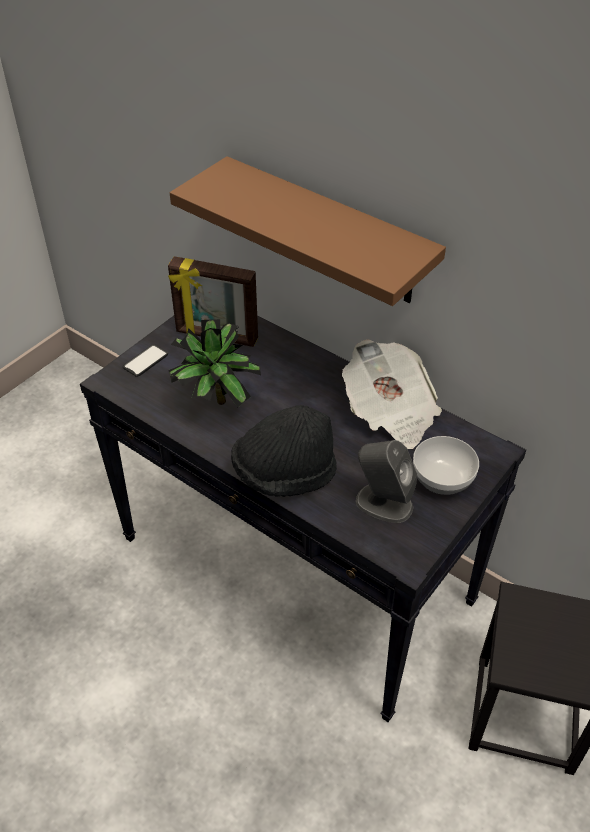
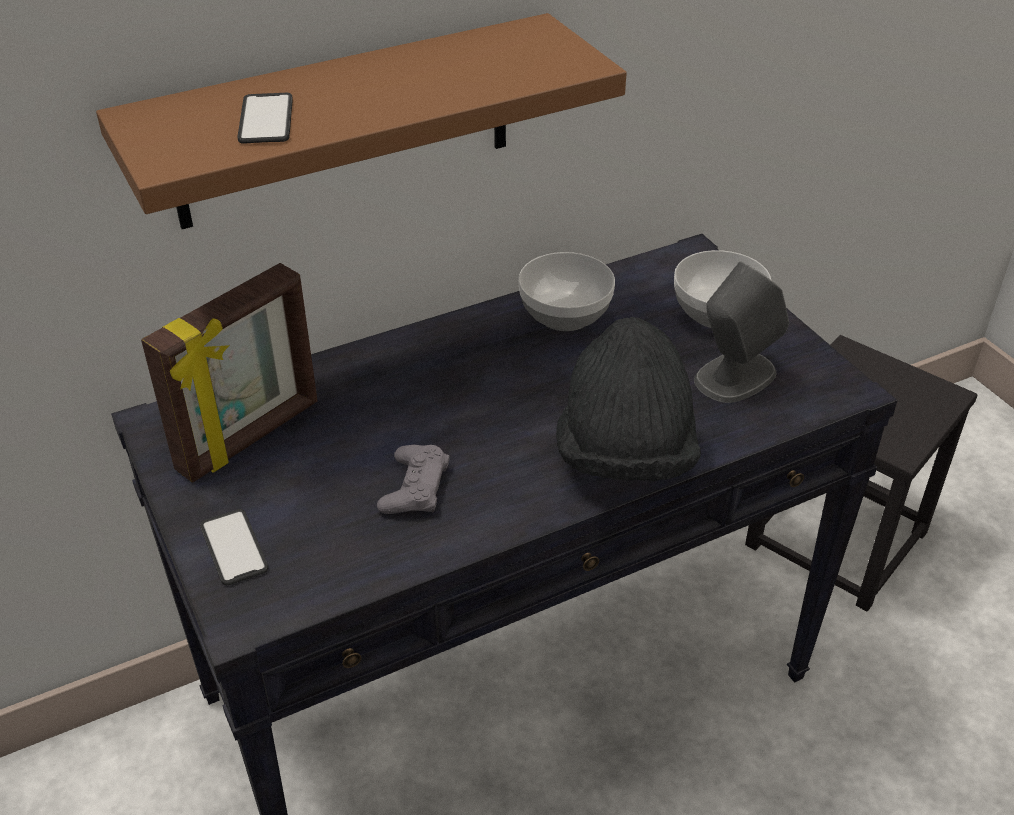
camera: 65 degrees left, 5 degrees down
(214, 403) = (414, 487): potted plant -> grey game controller
(249, 200) = (266, 120): none -> phone
(390, 412) = (566, 314): newspaper -> bowl

